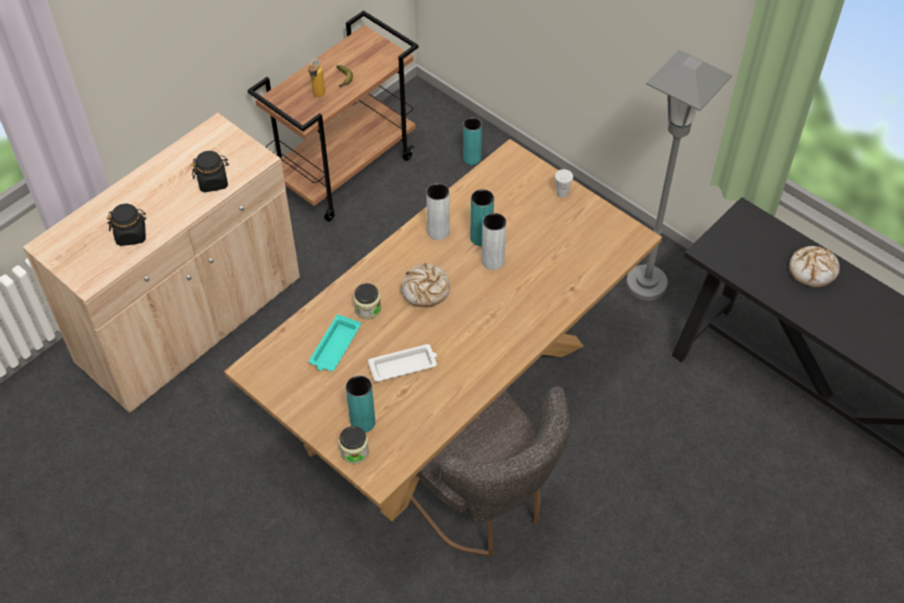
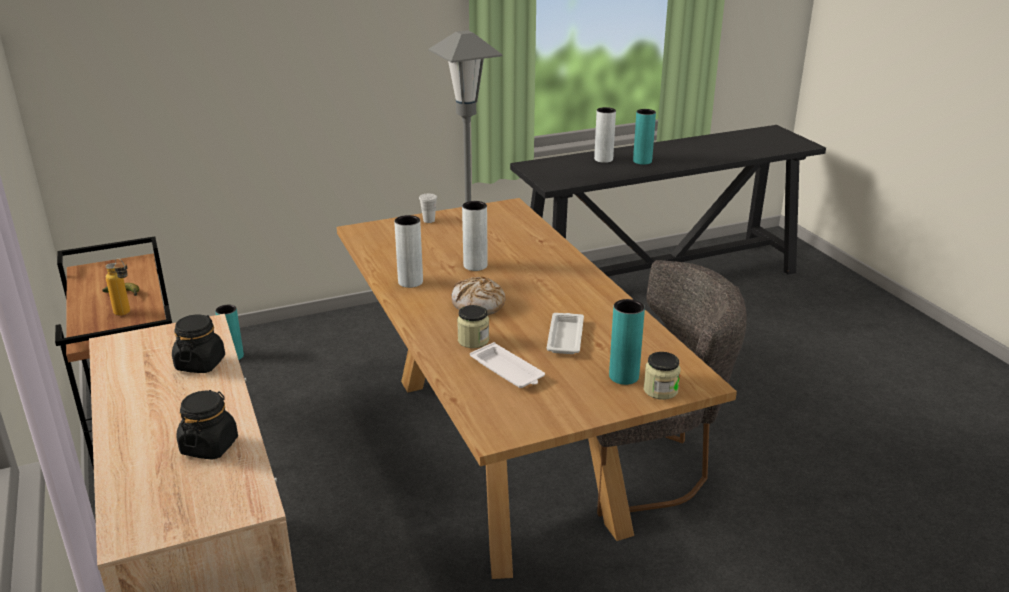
camera: 65 degrees left, 25 degrees down
(334, 347) = (508, 371): turquoise tray -> white tray
(481, 237) = (441, 264): turquoise vase -> turquoise vase (642, 161)
(813, 270) = (603, 159): bread -> grey vase

